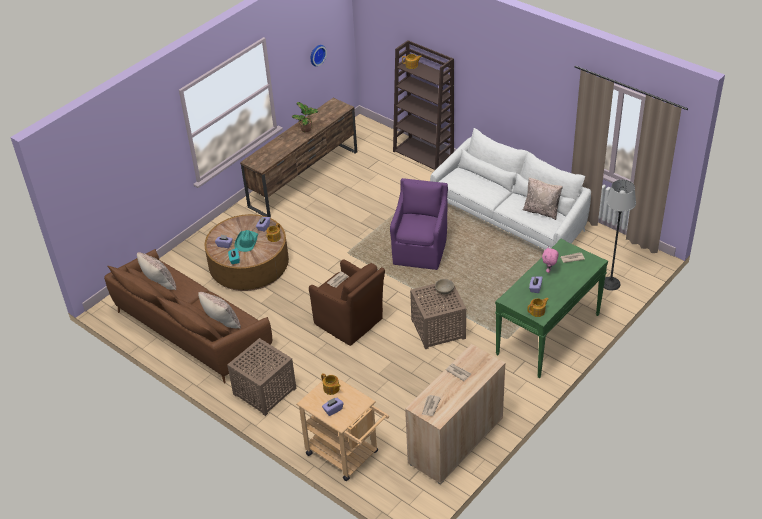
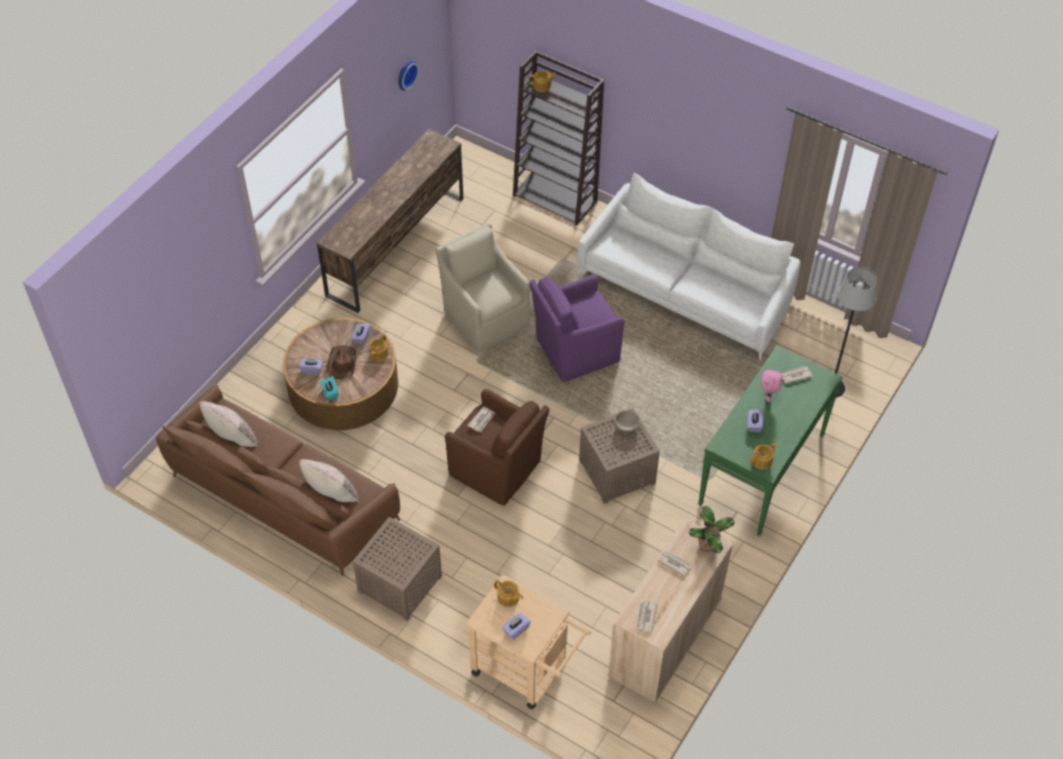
camera: 10 degrees left, 10 degrees up
(246, 242) = (342, 363): turquoise hat -> brown hat
(306, 129) = (401, 184): potted plant -> potted plant (709, 545)
(359, 226) = (485, 318): none -> beige armchair
(420, 250) = (574, 351): purple armchair -> purple armchair turned 120 degrees counterclockwise
(541, 211) = (735, 291): beige pillow -> none

